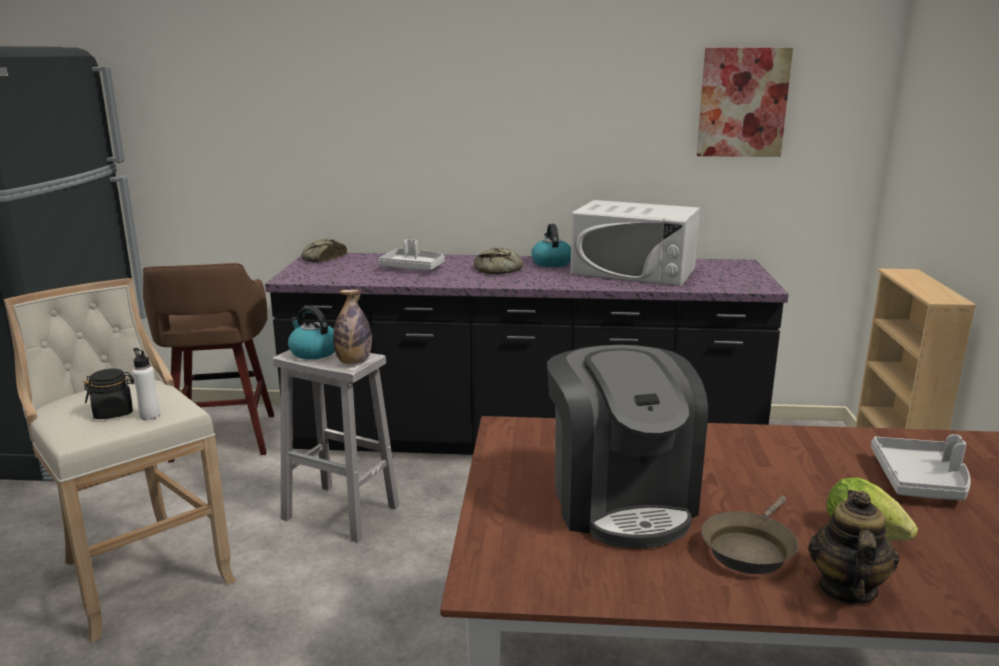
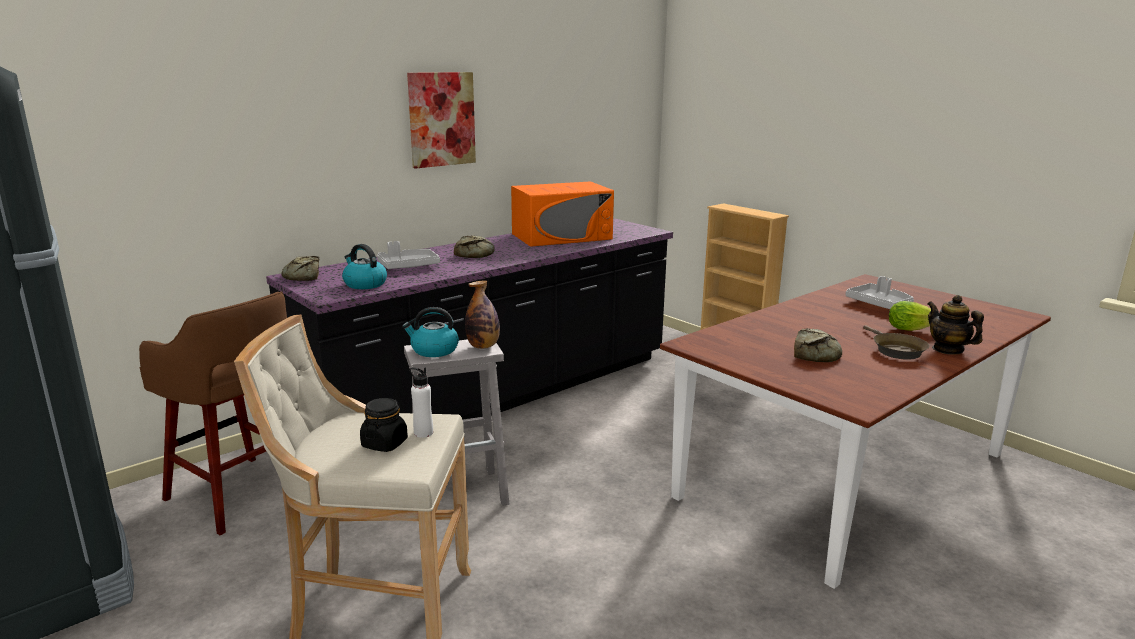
camera: 45 degrees left, 0 degrees up
(551, 263) = (496, 242): kettle -> kettle (364, 284)
(621, 500) = (816, 353): coffee machine -> bread
(633, 271) = (562, 236): white microwave -> orange microwave
(742, 103) = (590, 101): picture -> picture (441, 119)

